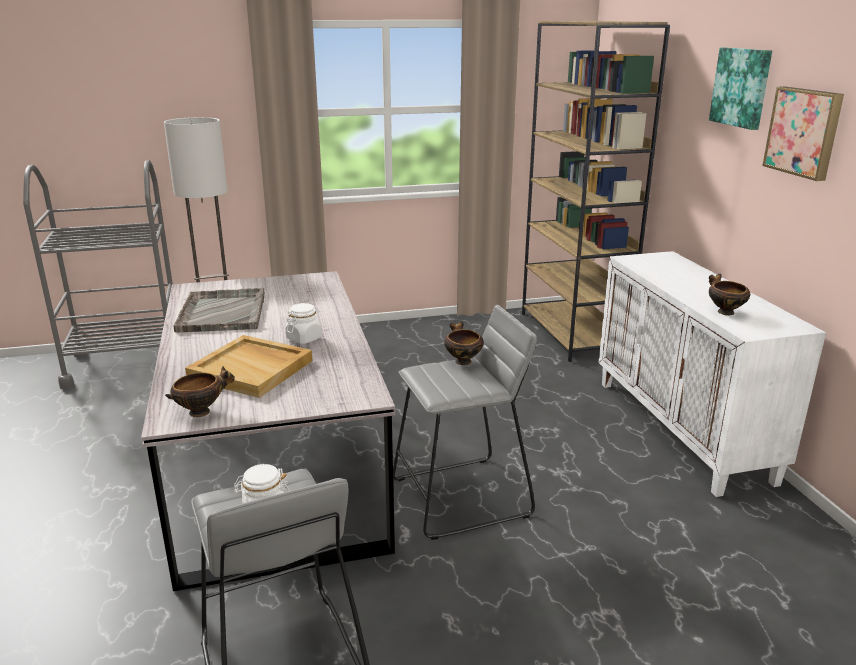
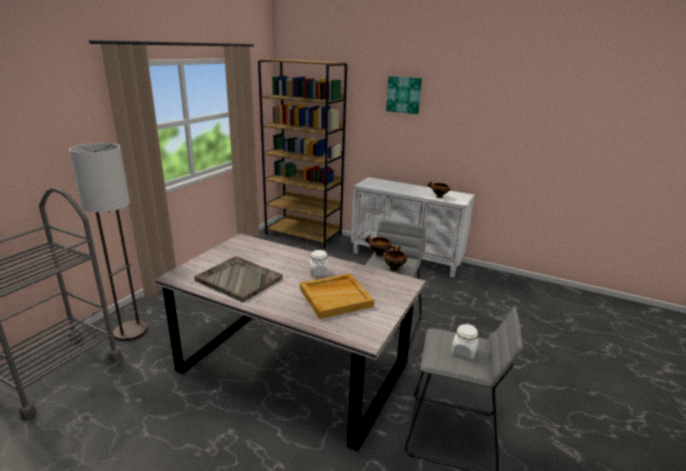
camera: 50 degrees left, 0 degrees up
(202, 411) = (368, 327): bowl -> bowl (394, 268)
(804, 132) = (447, 113): picture -> none

